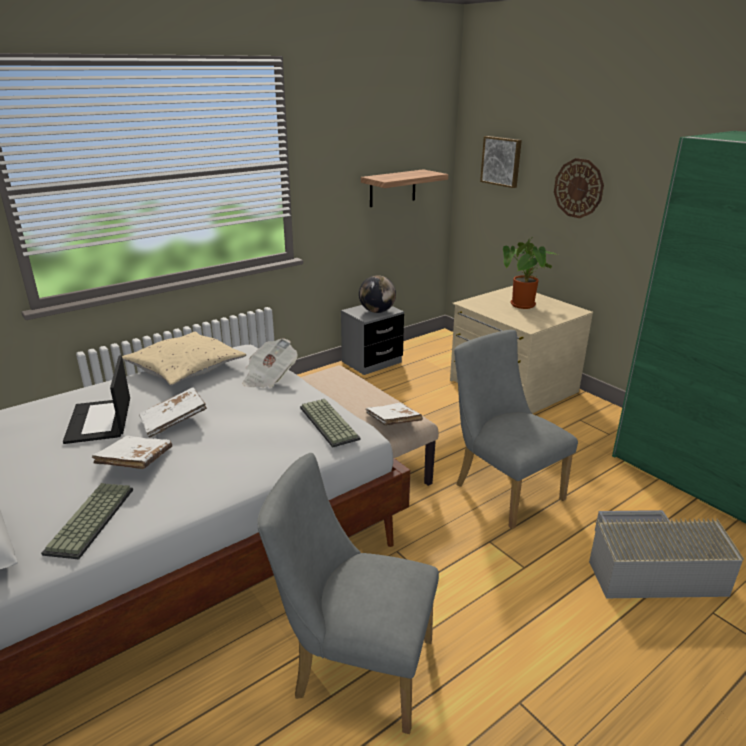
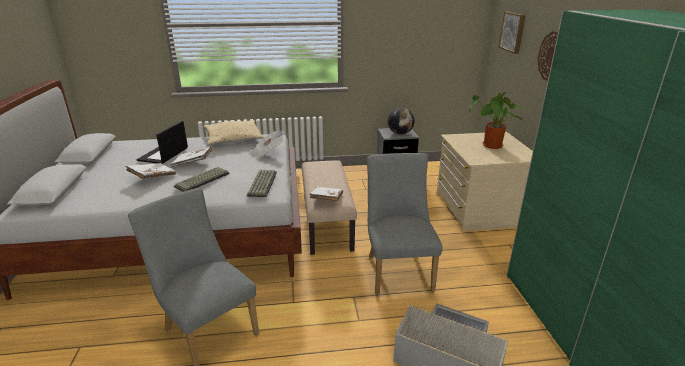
camera: 30 degrees right, 0 degrees up
(92, 521) = (104, 197): keyboard -> keyboard (202, 180)
(392, 188) = (429, 46): shelf -> none

